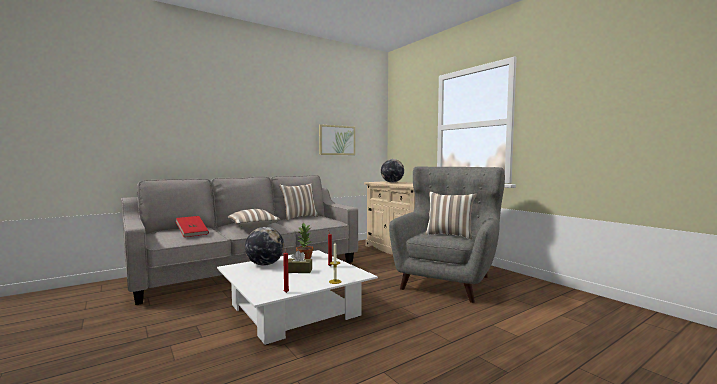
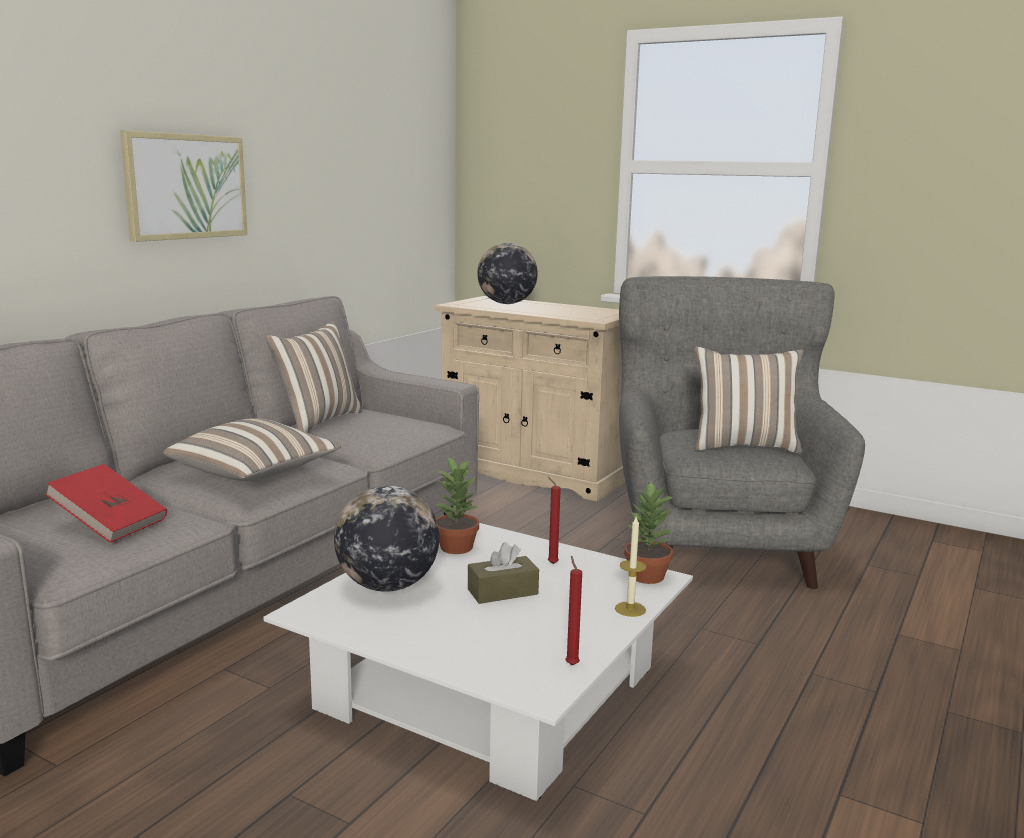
camera: 25 degrees left, 10 degrees up
(337, 140) = (354, 189): picture -> picture (185, 186)
(358, 274) = (646, 576): none -> potted plant

